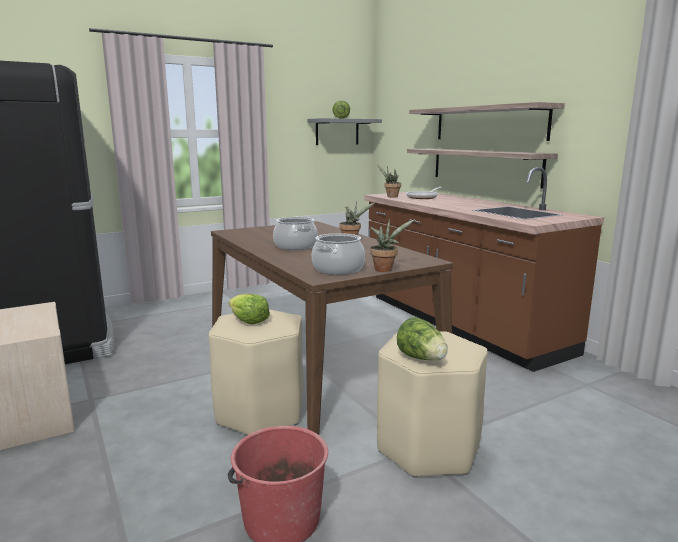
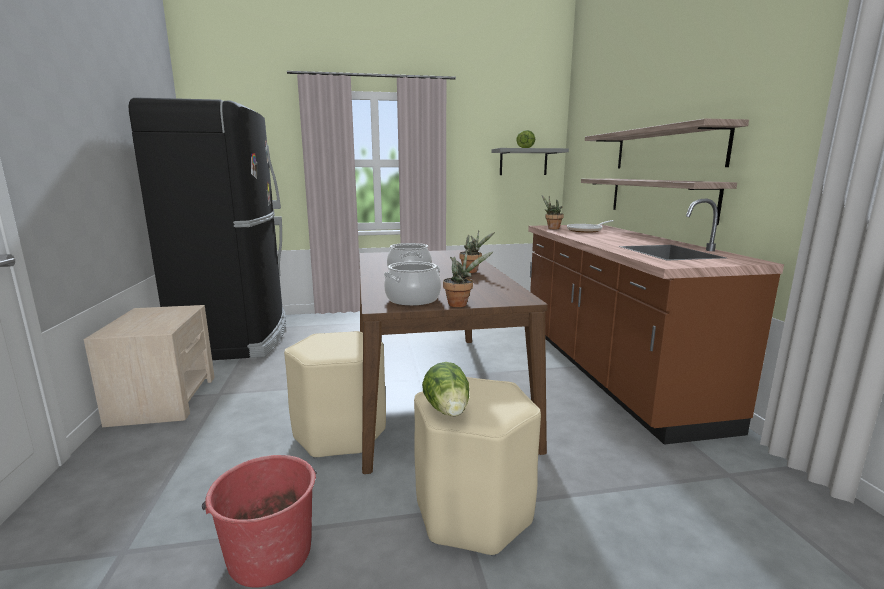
camera: 20 degrees right, 0 degrees up
(248, 321) = (328, 342): lettuce -> none

